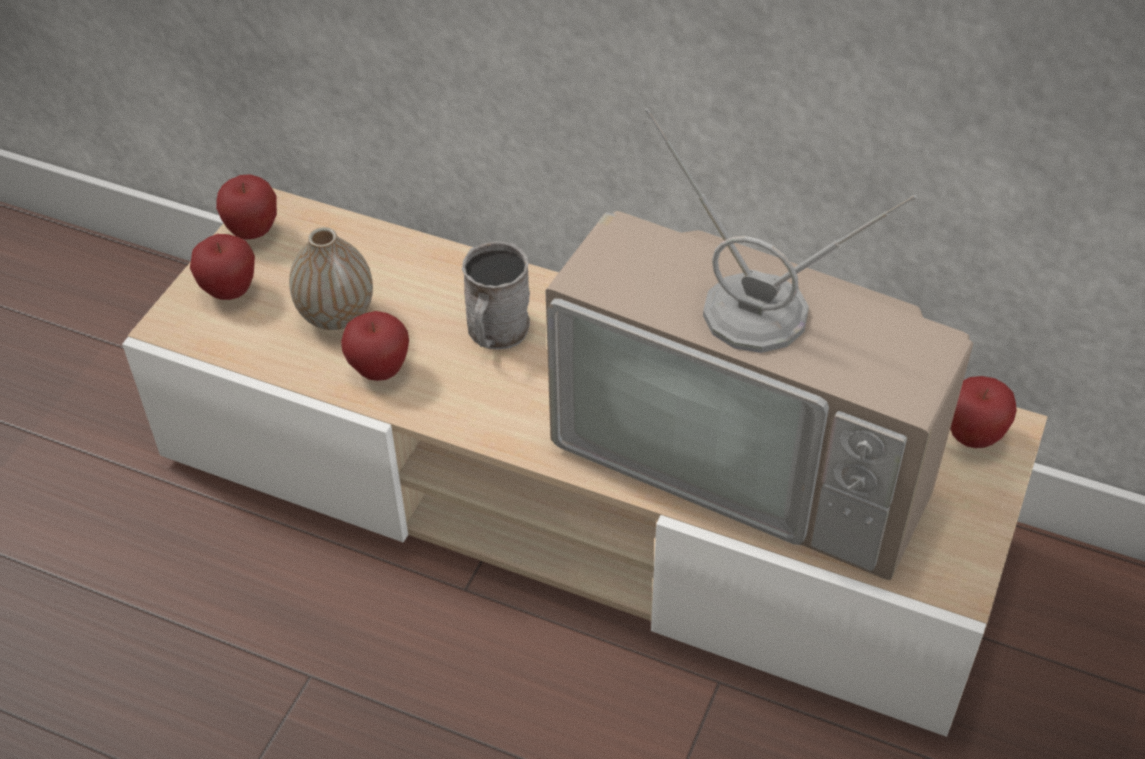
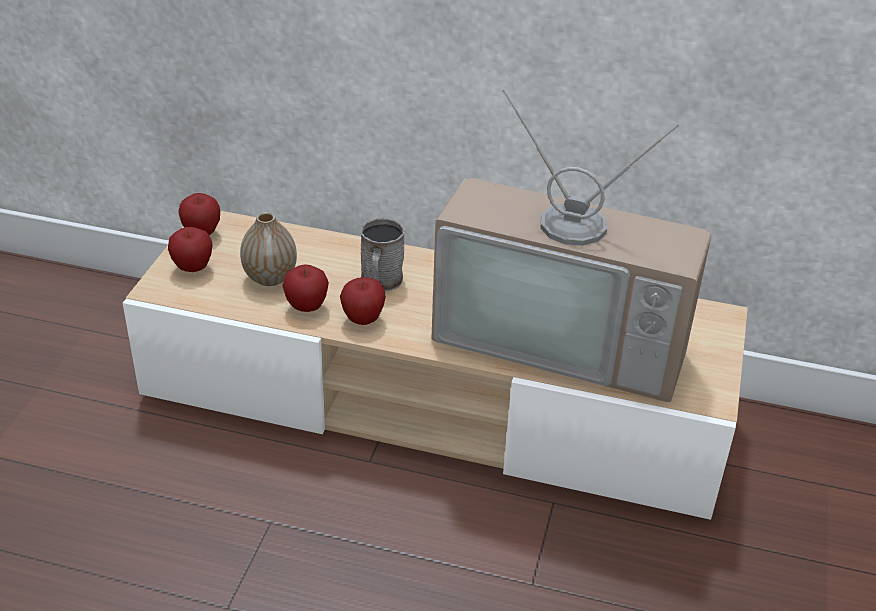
camera: 10 degrees left, 10 degrees down
(972, 436) = (703, 321): apple -> apple (363, 319)

